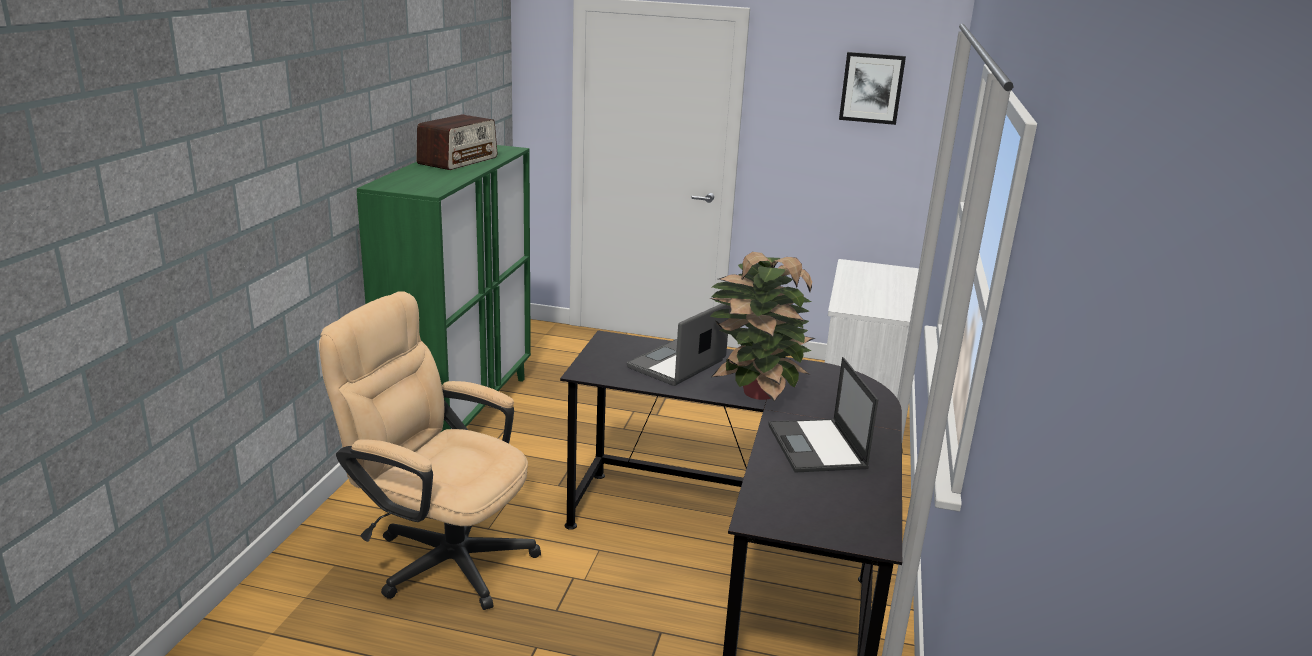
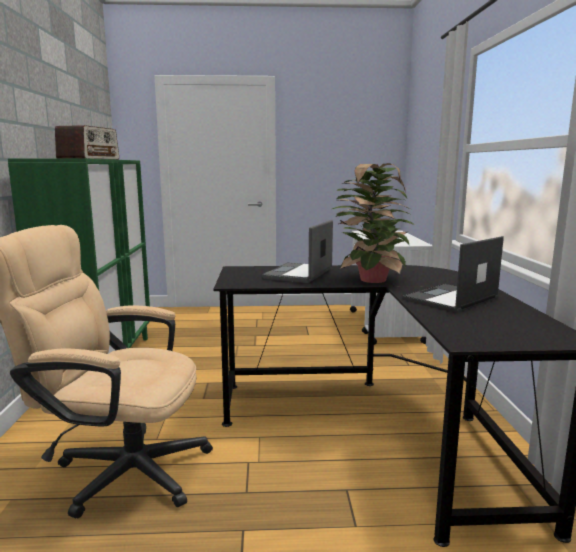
camera: 15 degrees left, 10 degrees down
(817, 447) = (450, 298): laptop -> laptop turned 75 degrees clockwise
(871, 88) = (356, 122): picture -> none

